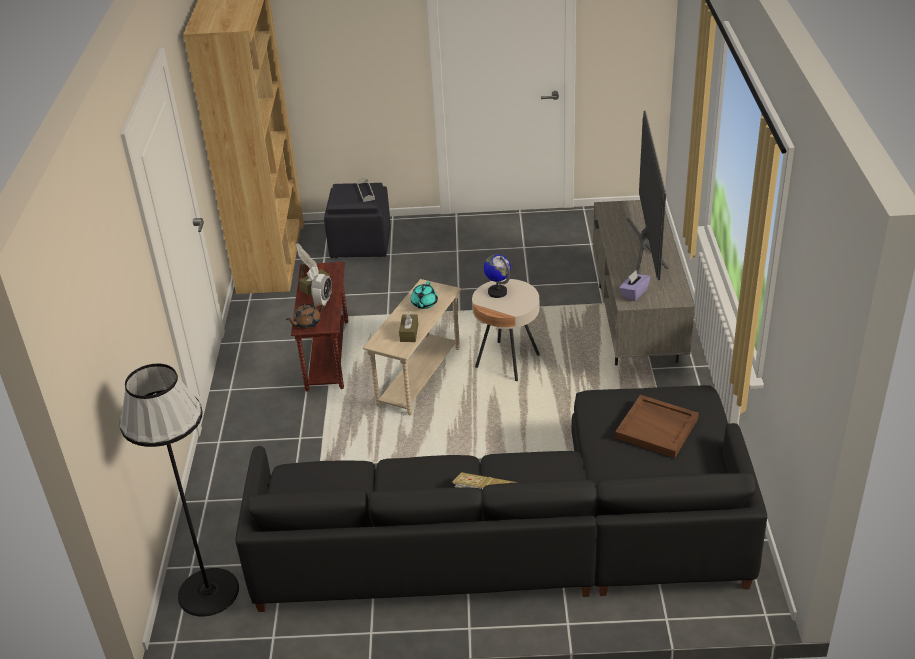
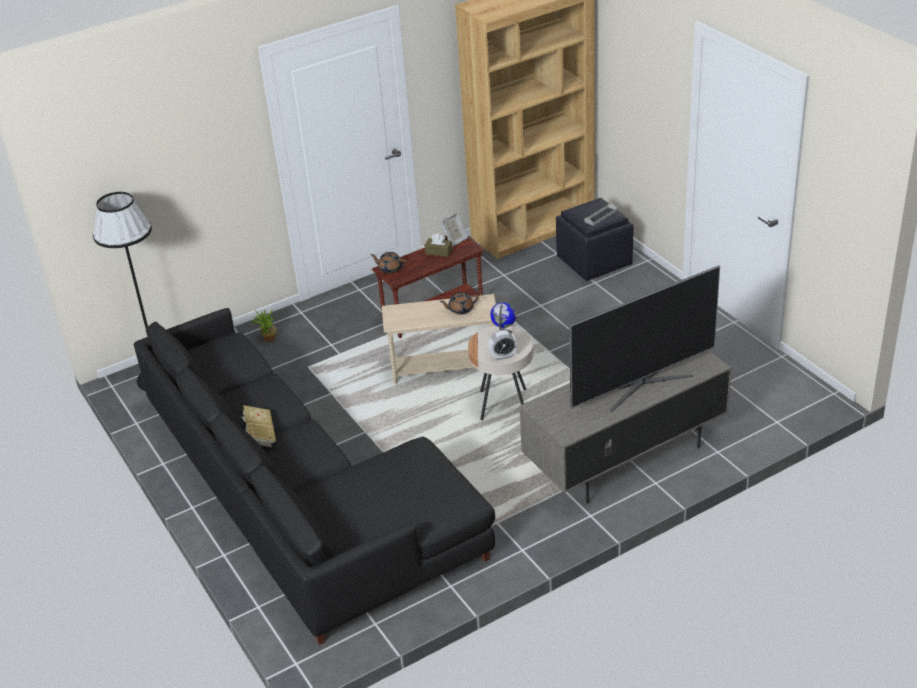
camera: 60 degrees right, 0 degrees up
(238, 481) = (267, 339): none -> potted plant
(323, 301) = (423, 263): alarm clock -> alarm clock (503, 356)
(409, 333) = (416, 318): brown tissue box -> none
(424, 304) = (460, 309): turquoise teapot -> brown teapot
(634, 293) = (552, 405): purple tissue box -> none
(657, 428) = (399, 493): brown tray -> none

